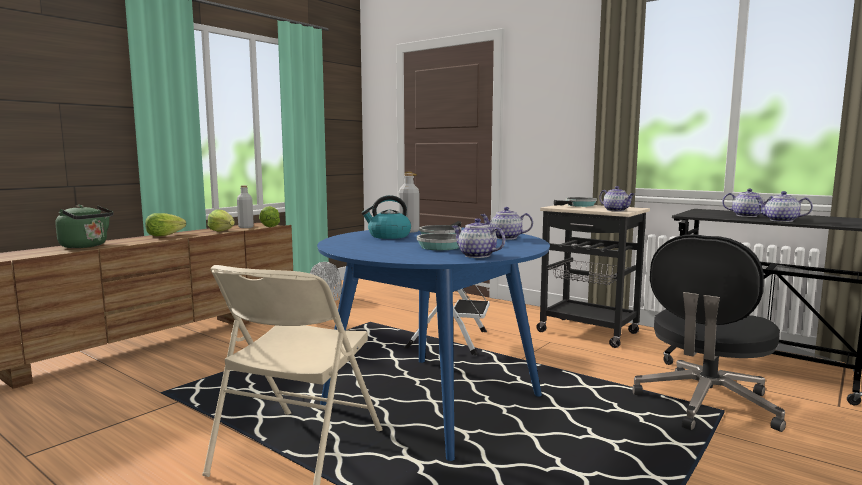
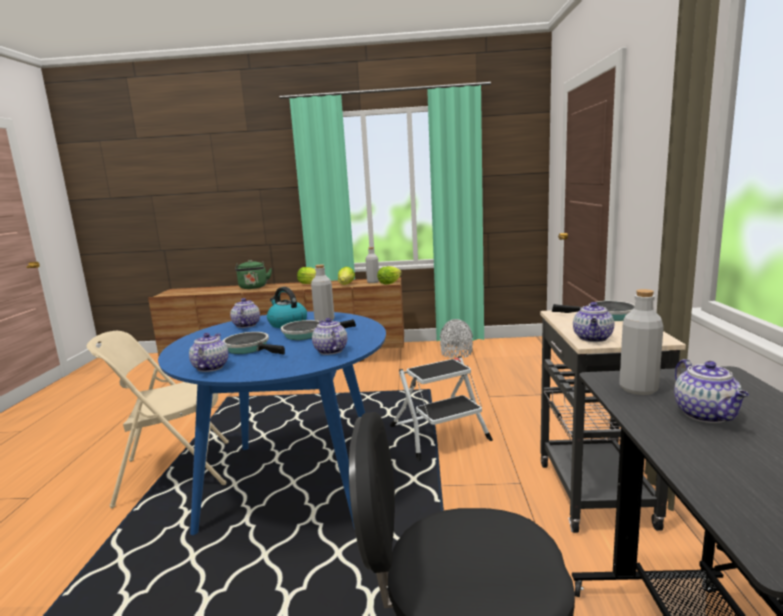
camera: 55 degrees right, 5 degrees up
(707, 215) = (638, 389): none -> grey bottle
(780, 220) = (686, 450): teapot -> teapot (246, 325)

